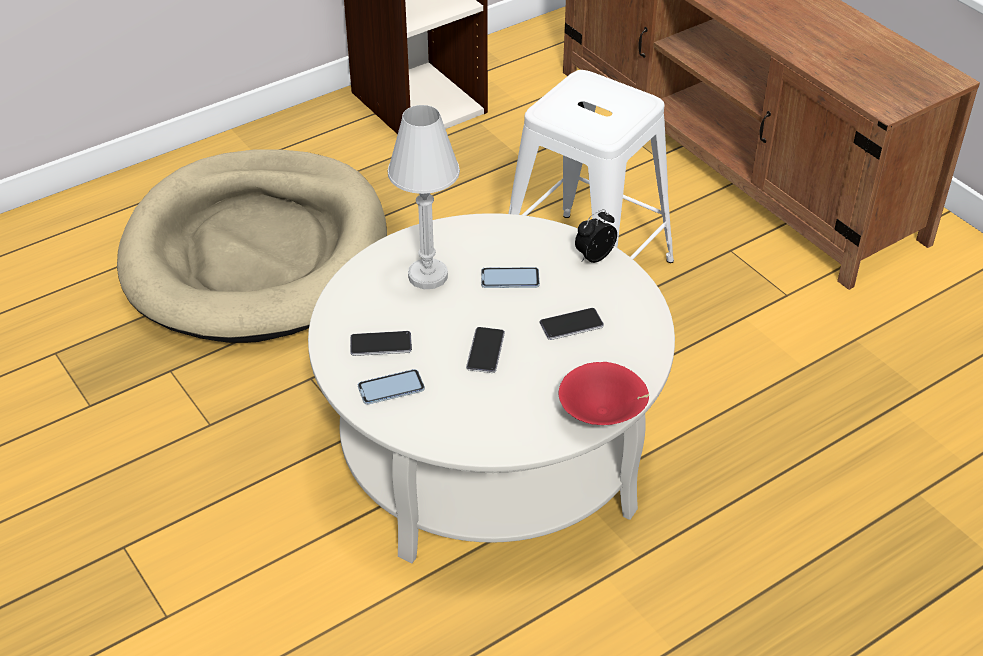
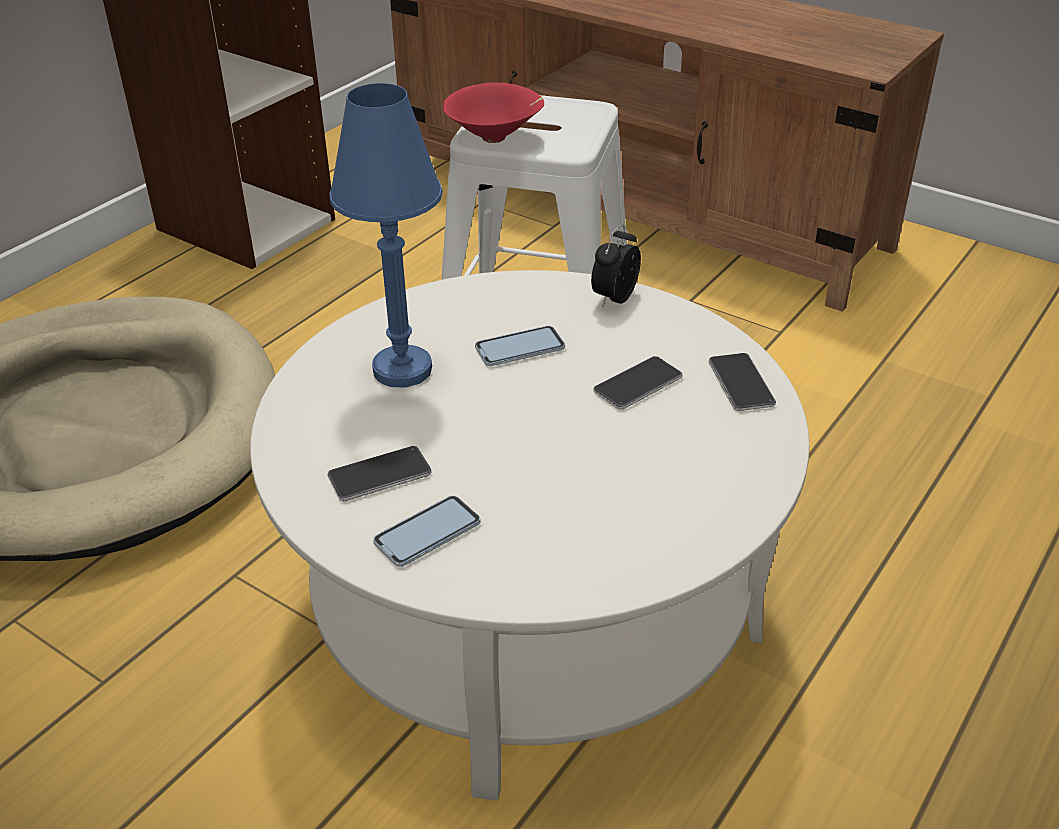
camera: 20 degrees left, 5 degrees down
(428, 276) = (402, 369): white table lamp -> blue table lamp
(485, 351) = (540, 446): phone -> phone (740, 383)
(603, 415) = (759, 489): red bowl -> red bowl (496, 138)

